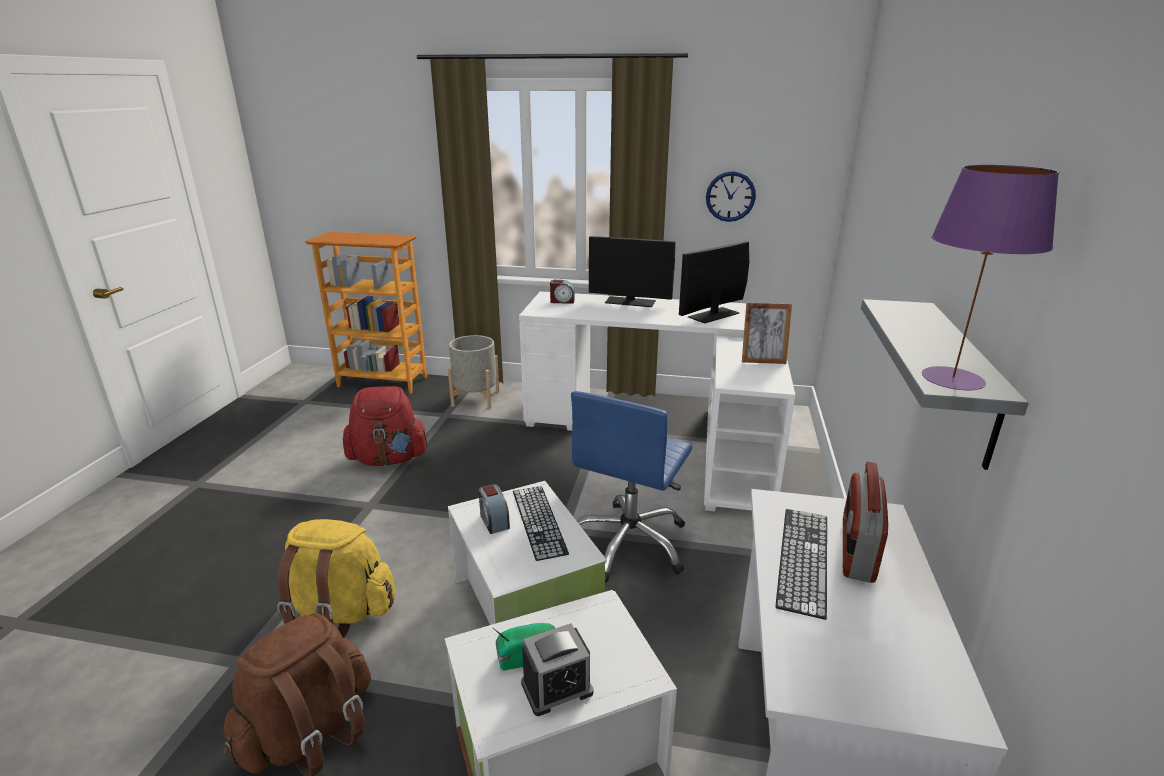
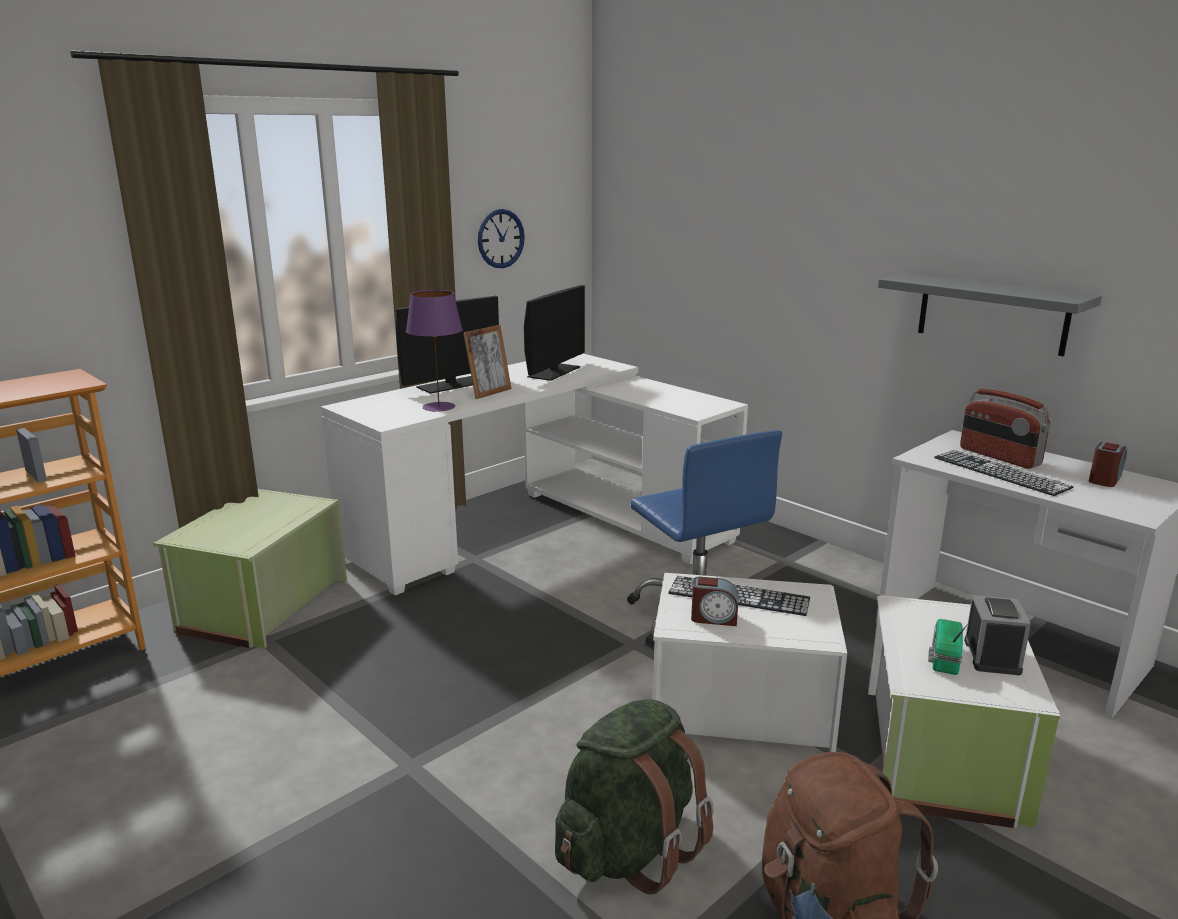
camera: 55 degrees left, 5 degrees down
(340, 613) = (629, 849): yellow backpack -> green backpack
(389, 459) = (310, 718): red backpack -> none
(475, 398) = (261, 605): grey planter -> green storage box
(562, 301) = (382, 406): alarm clock -> alarm clock (1105, 479)
(713, 315) = (554, 372): monitor -> monitor turned 150 degrees counterclockwise
(762, 360) = (668, 392): picture frame -> picture frame (489, 393)
(951, 378) = (1057, 296): purple table lamp -> purple table lamp (438, 407)

